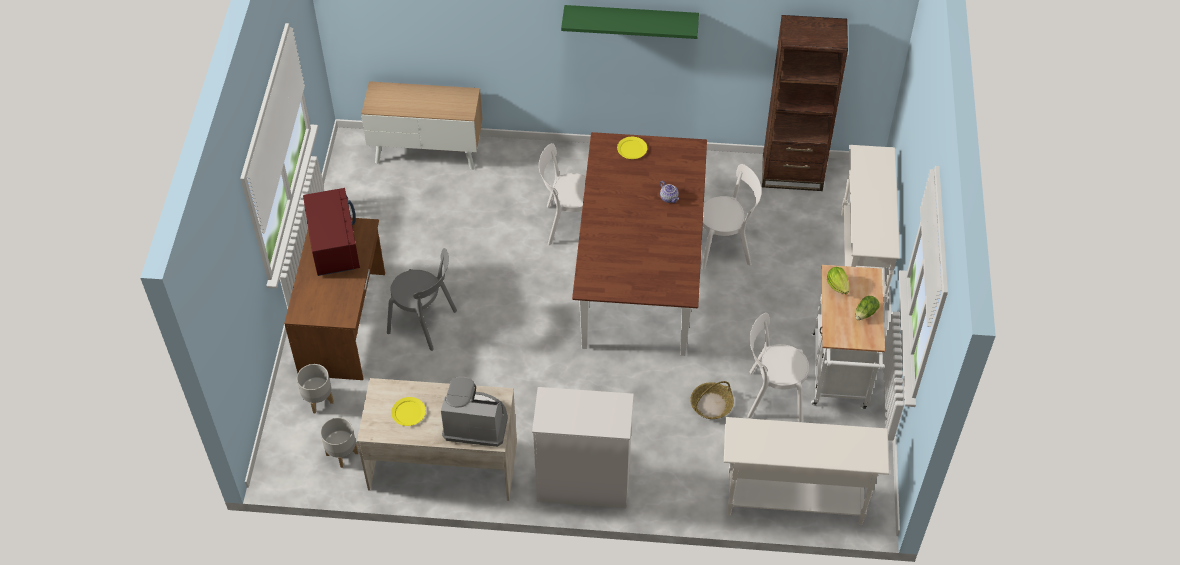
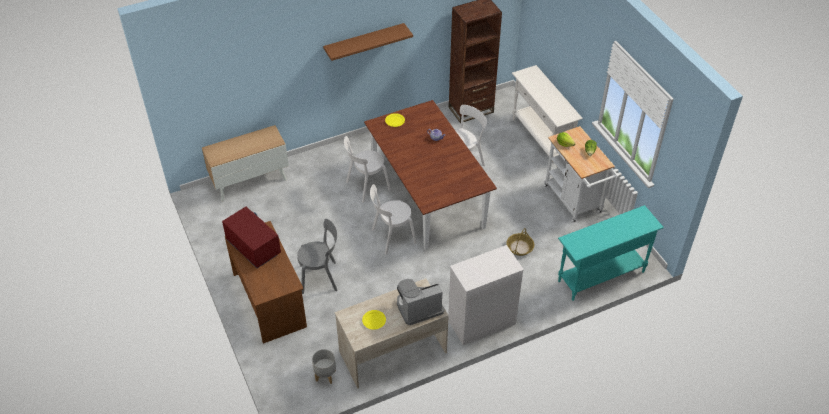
camera: 30 degrees left, 5 degrees down
(318, 400) = (286, 351): grey planter -> none
(631, 19) = (364, 41): green shelf -> brown shelf
(771, 395) = (547, 228): white chair -> white chair (391, 237)
(794, 500) = (600, 276): white console table -> turquoise console table

